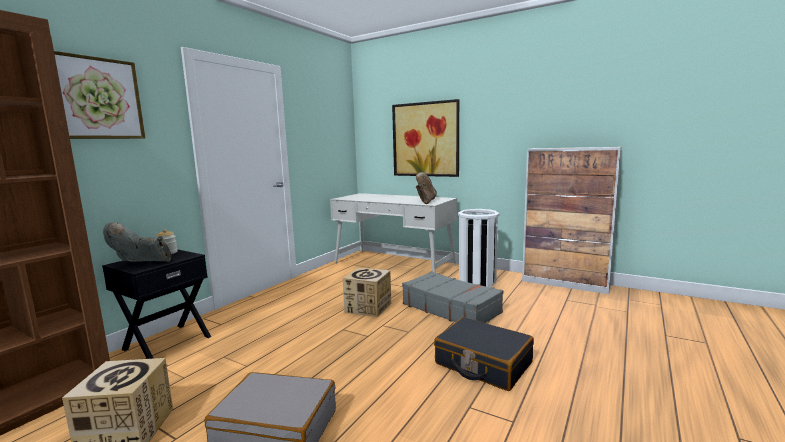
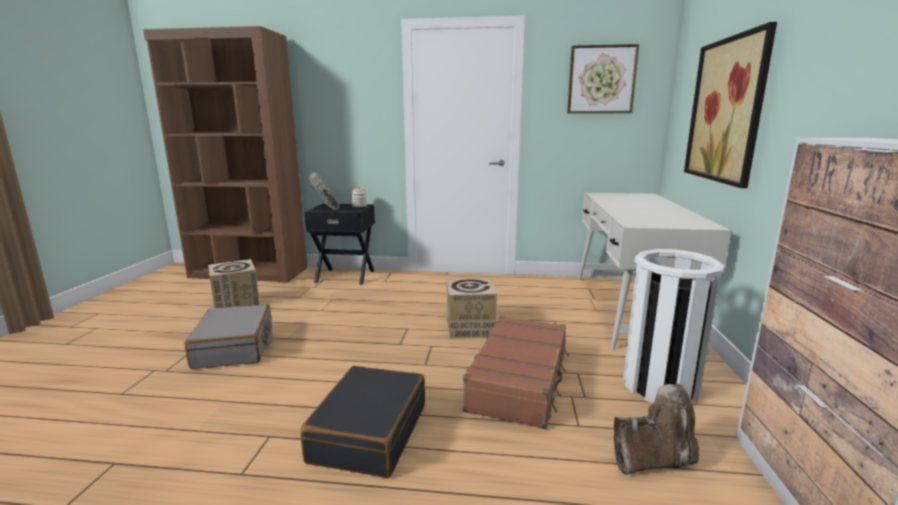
camera: 65 degrees right, 5 degrees up
(96, 98) = (329, 76): picture -> picture (601, 80)
(425, 201) = (648, 220): brown boot -> brown boot (653, 460)
(451, 308) = (520, 380): grey suitcase -> brown suitcase

